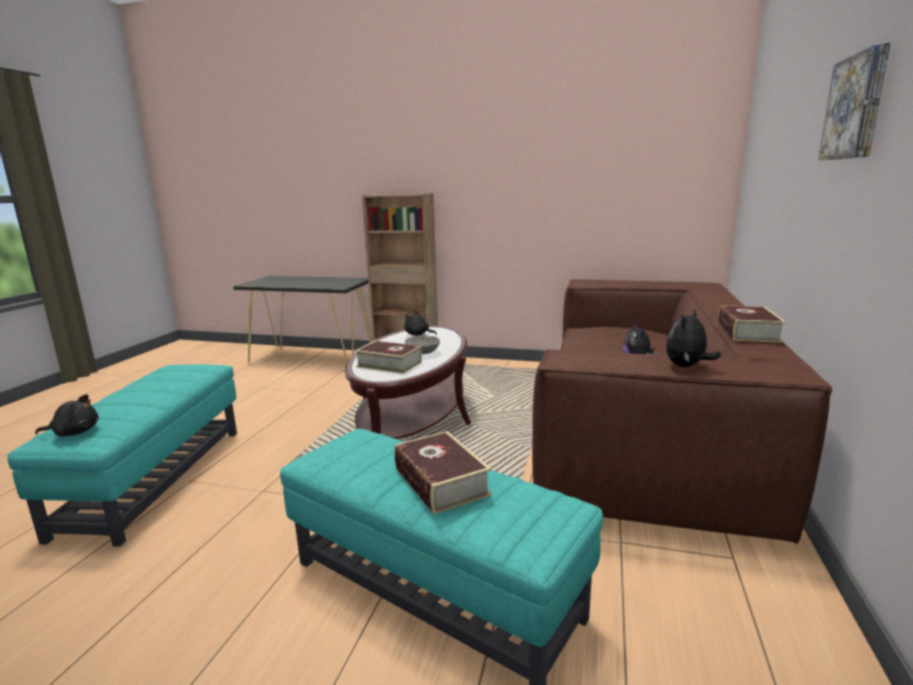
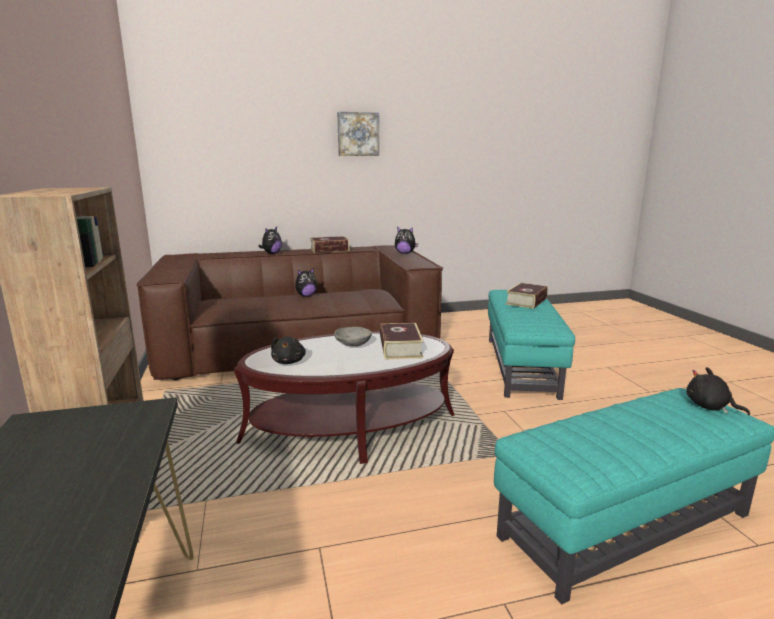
camera: 120 degrees left, 0 degrees up
(716, 309) = (271, 253): none -> plush toy

